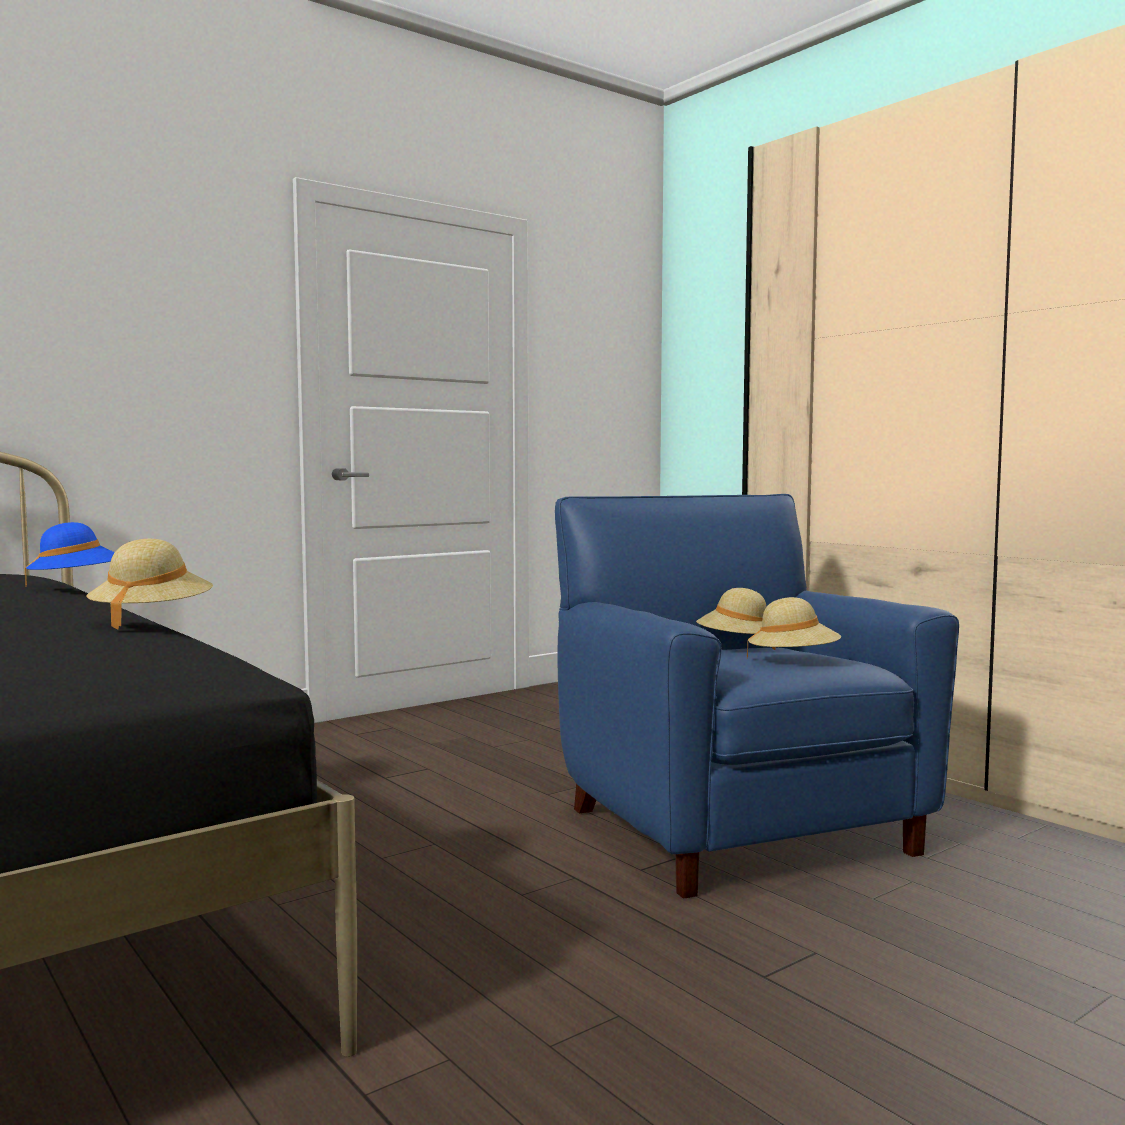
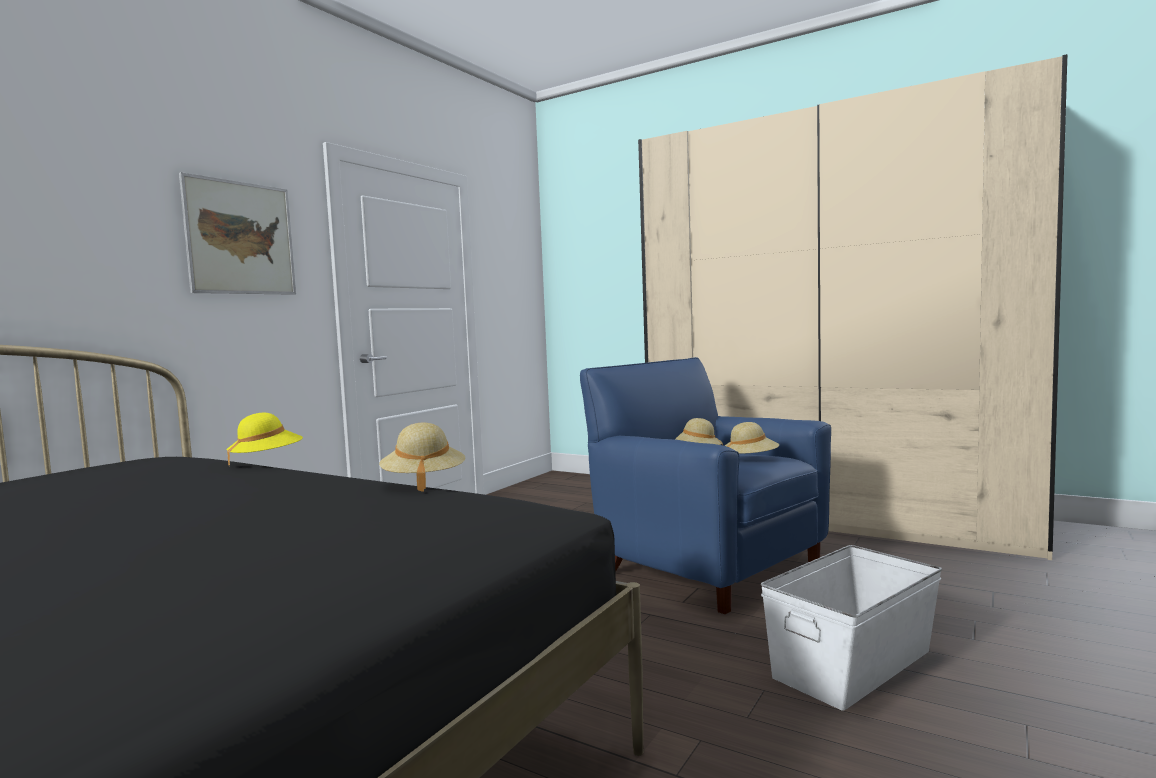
camera: 20 degrees left, 0 degrees up
(76, 585) = (266, 460): blue hat -> yellow hat
(162, 306) = (240, 238): none -> picture
(806, 1012) = (854, 664): none -> white storage box

